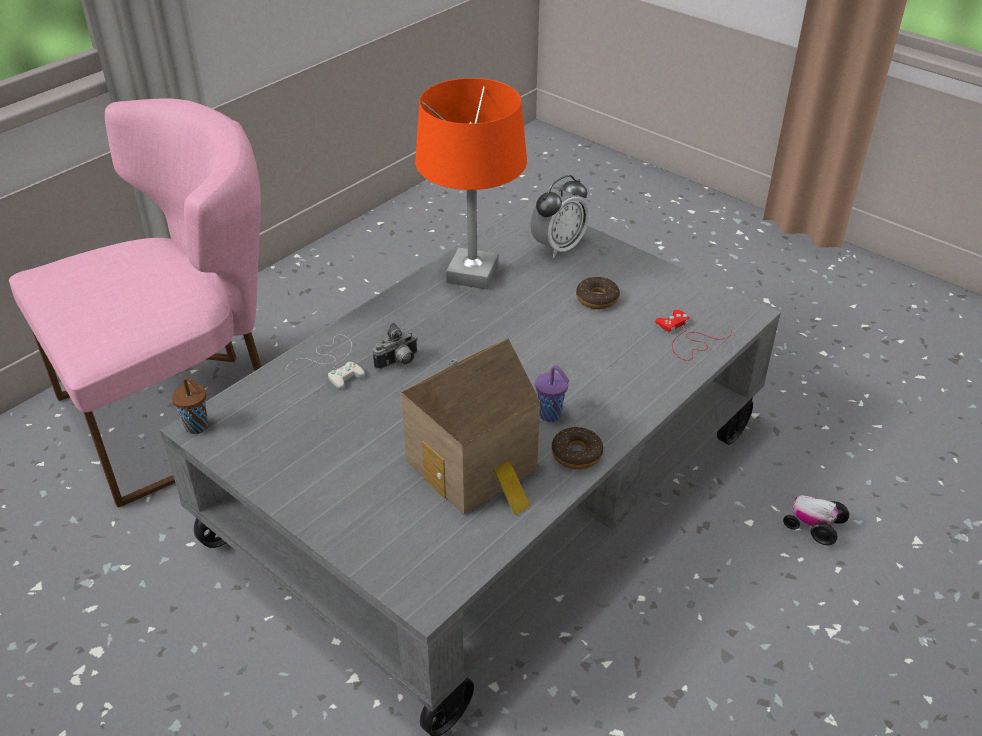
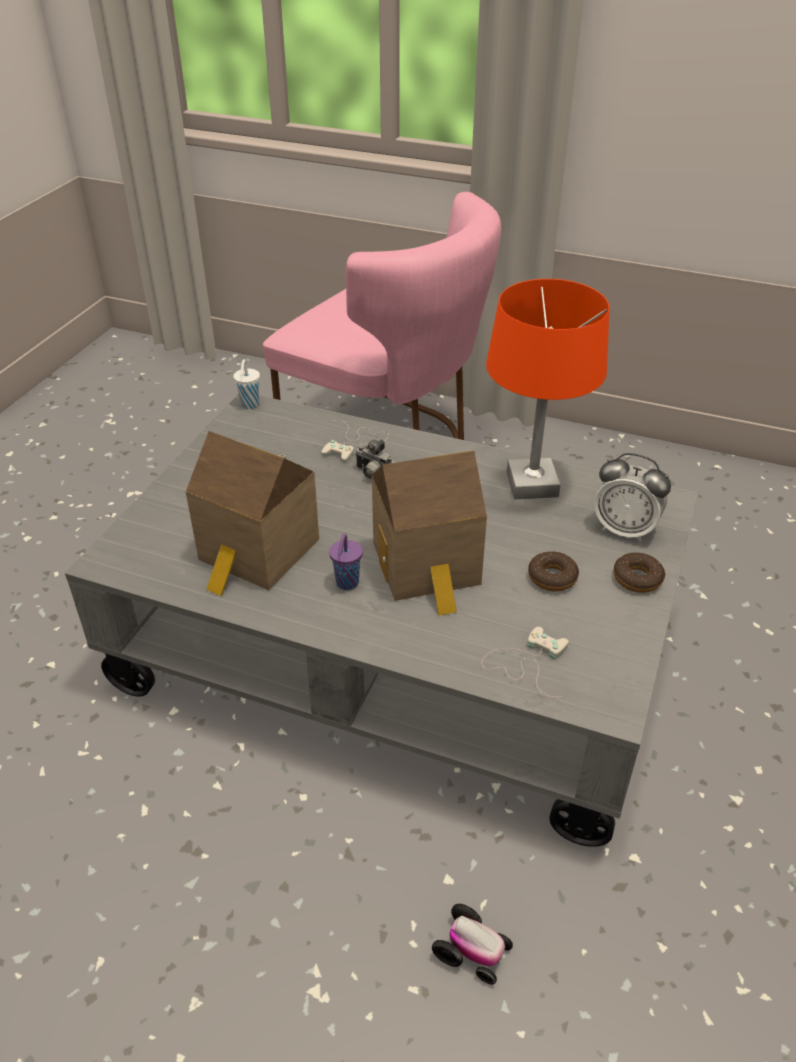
camera: 70 degrees right, 0 degrees up
(198, 427) = (249, 405): brown cup -> white cup
(552, 361) = (428, 567): none -> toy house
(576, 454) = (299, 612): donut -> donut (637, 578)
(687, 339) = (526, 662): red game controller -> white game controller
(813, 526) = (472, 951): toy car -> toy car turned 105 degrees clockwise

